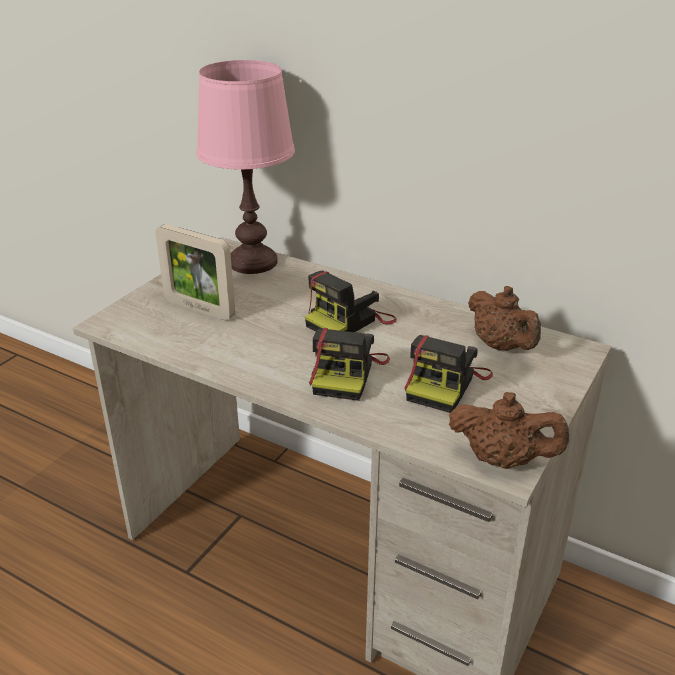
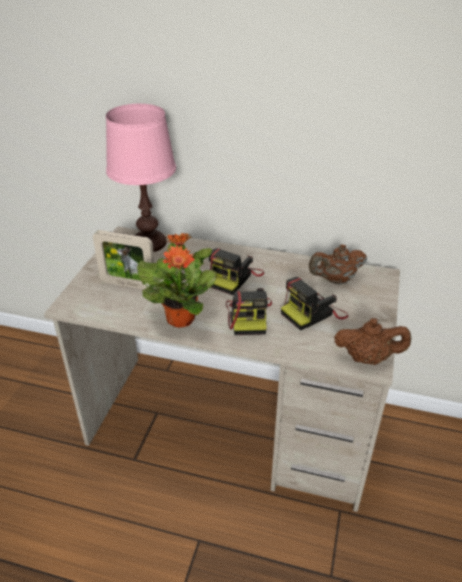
camera: 15 degrees left, 5 degrees up
(249, 361) = (181, 318): none -> potted plant
(445, 384) = (313, 313): camera -> camera turned 45 degrees clockwise
(501, 346) = (335, 280): brown teapot -> brown teapot turned 120 degrees clockwise

